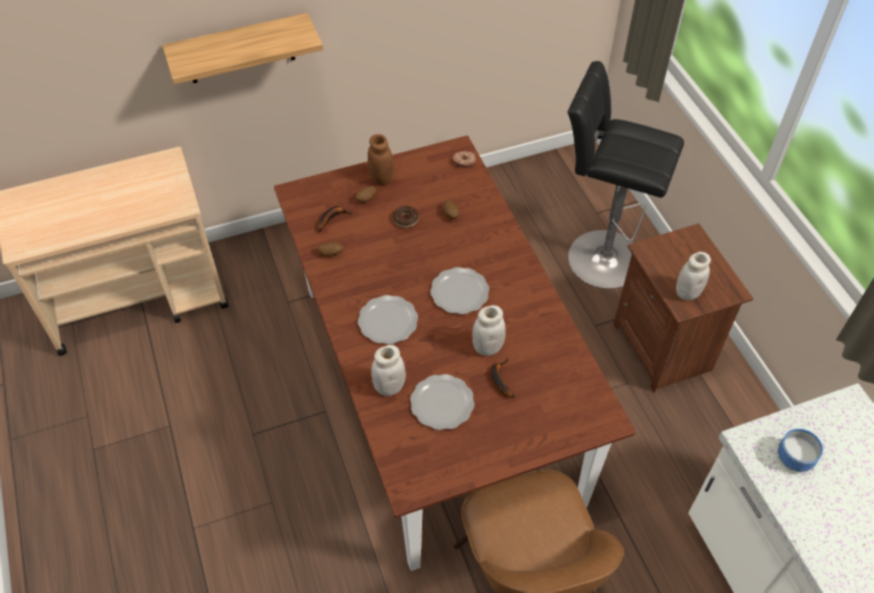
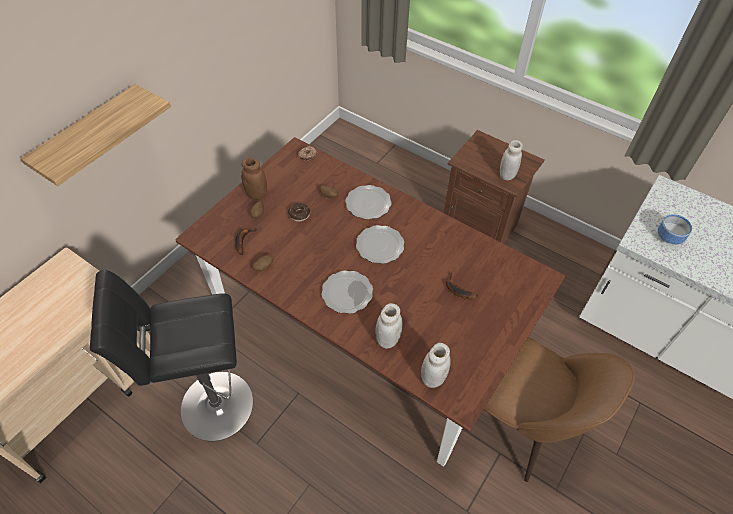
camera: 35 degrees left, 0 degrees up
(443, 403) = (434, 328): plate -> plate (368, 203)
(487, 347) = (430, 273): white jar -> white jar (433, 378)
(599, 257) = (400, 190): black stool -> black stool (211, 406)

